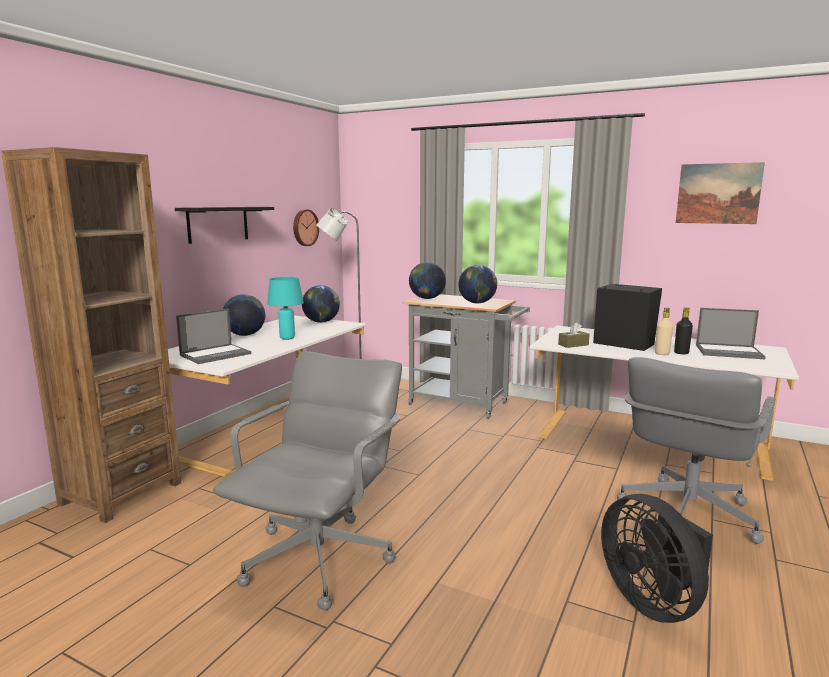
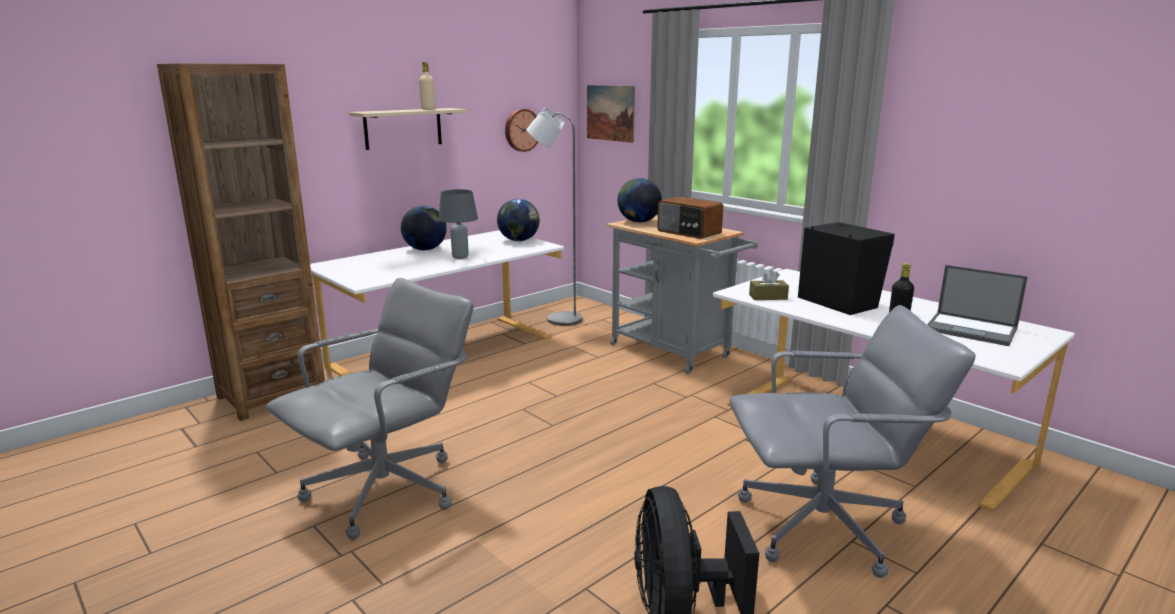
camera: 20 degrees right, 5 degrees up
(216, 354) = (372, 269): laptop -> none
(218, 224) = (403, 128): black shelf -> beige shelf
(287, 338) = (460, 257): turquoise table lamp -> grey table lamp
(477, 303) = (688, 232): globe -> radio
(662, 353) = (868, 321): beige bottle -> beige bottle (428, 109)
(686, 514) = (824, 527): grey office chair -> grey office chair turned 150 degrees counterclockwise
(718, 193) = (1009, 104): picture -> picture (610, 113)

